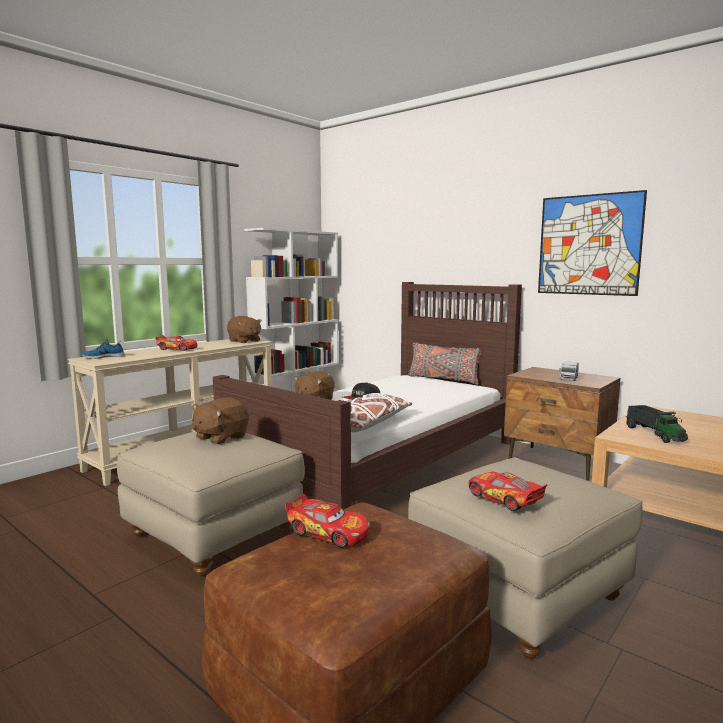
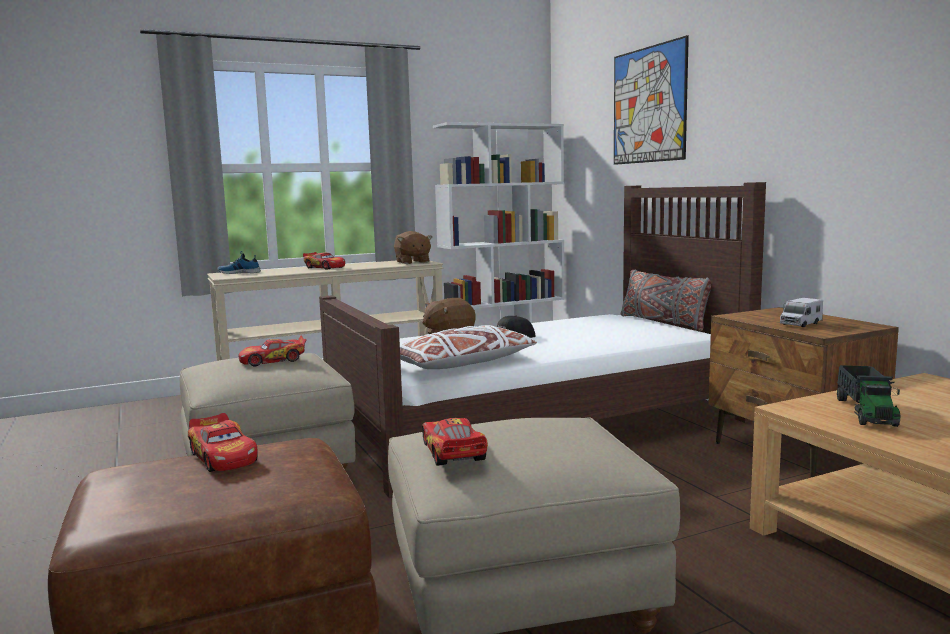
camera: 25 degrees right, 0 degrees up
(220, 438) = (273, 360): brown plush toy -> toy car
(588, 245) = (857, 114): picture -> picture (648, 105)

